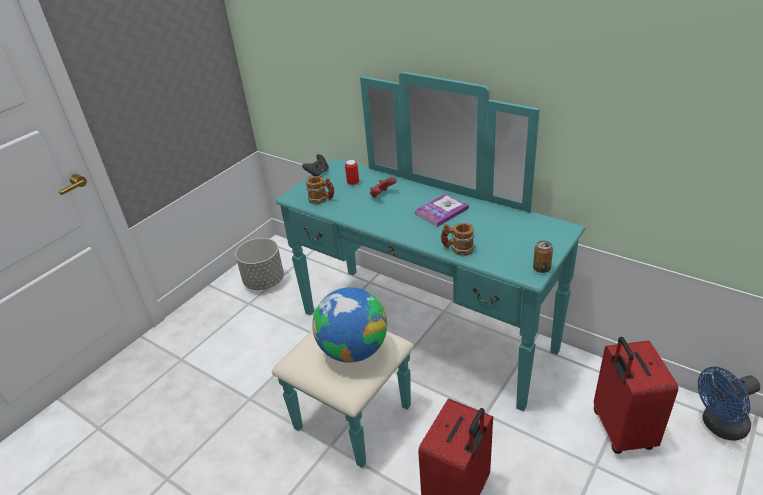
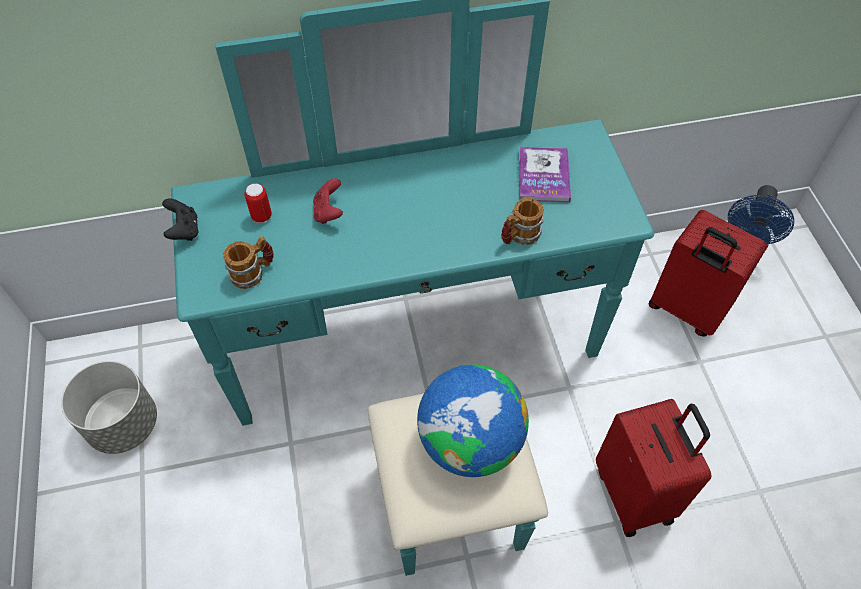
camera: 50 degrees left, 20 degrees up
(441, 211) = (434, 192): book -> book (543, 176)
(541, 269) = (628, 205): can -> none

